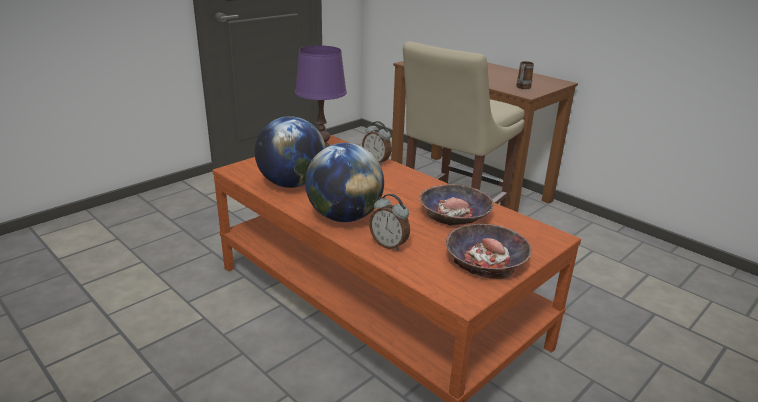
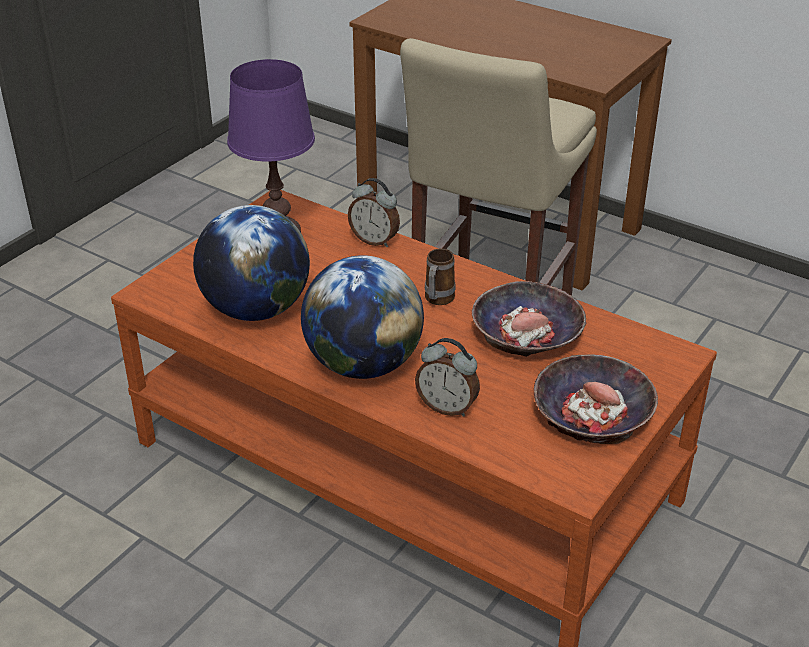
camera: 10 degrees left, 10 degrees up
(522, 88) = (585, 64): mug -> mug (437, 301)

